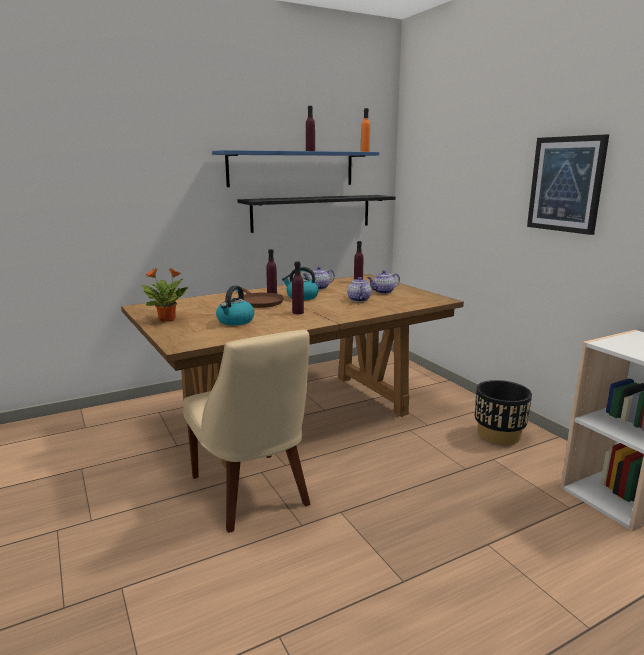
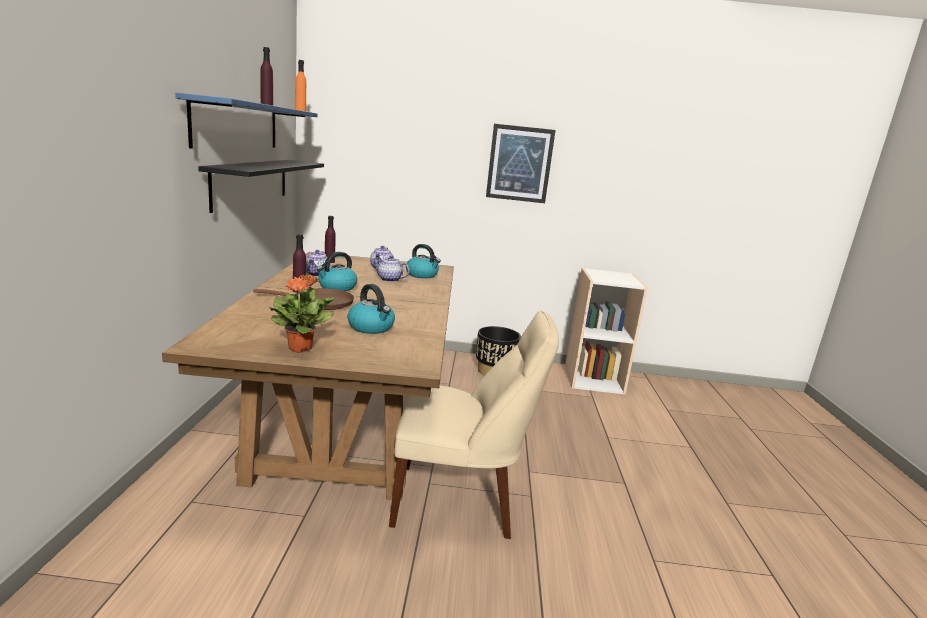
camera: 60 degrees left, 0 degrees up
(298, 312) = (388, 303): purple bottle -> none
(400, 302) = (422, 275): none -> kettle

